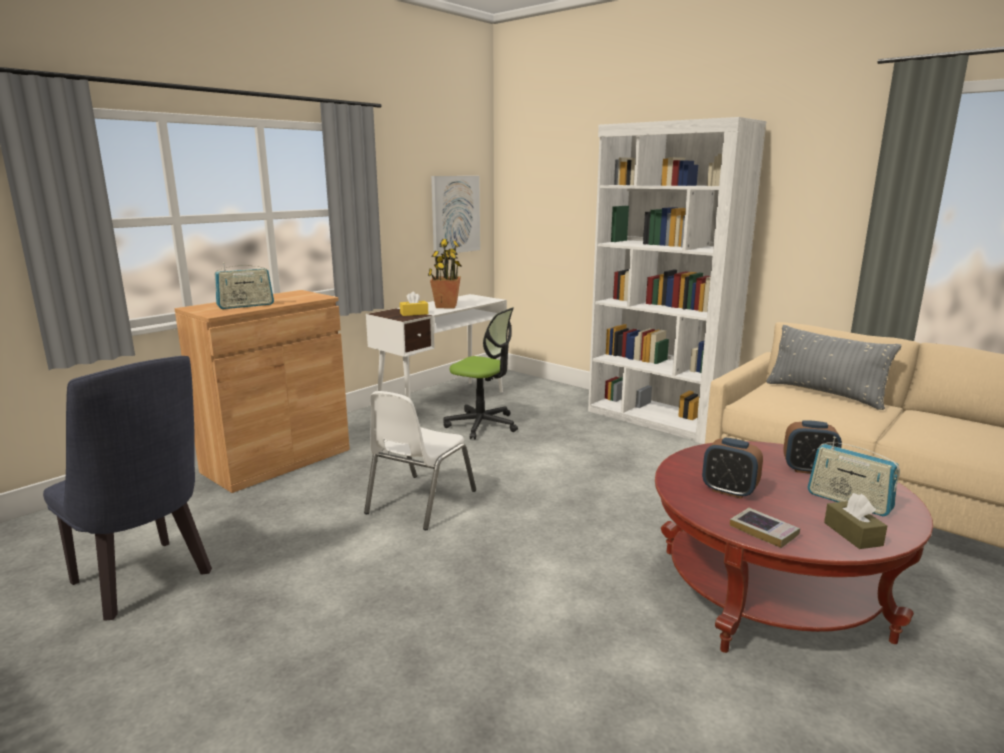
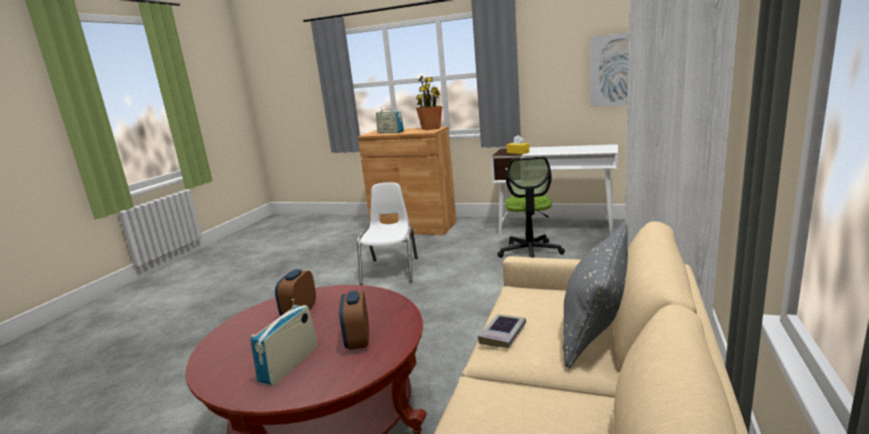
camera: 70 degrees right, 0 degrees up
(147, 582) = (288, 249): blue chair -> none
(420, 502) = (391, 270): white chair -> white chair turned 90 degrees clockwise
(446, 306) = (556, 151): potted plant -> potted plant (430, 128)
(763, 531) = (233, 332): book -> book (503, 334)
(852, 534) = (227, 368): brown tissue box -> none

